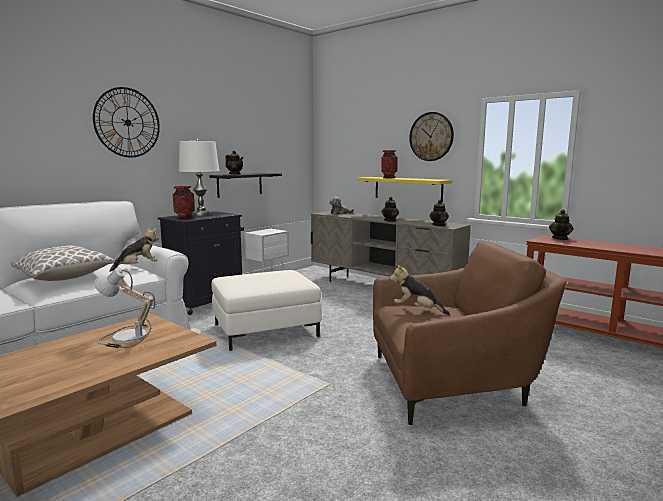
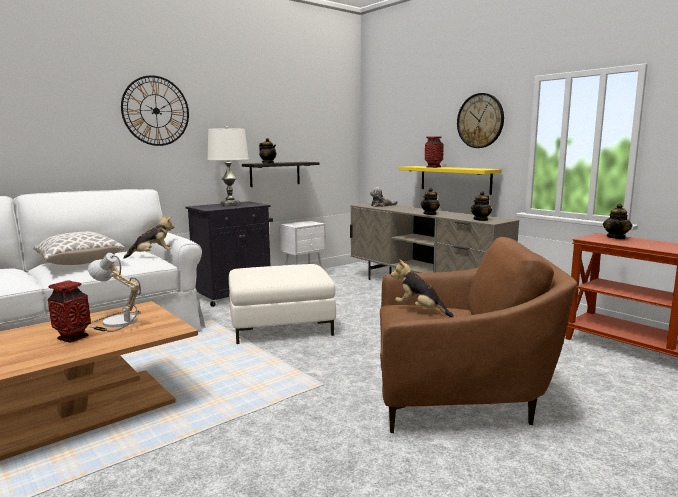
camera: 10 degrees right, 0 degrees up
(185, 218) = (210, 208): vase -> vase (72, 338)

